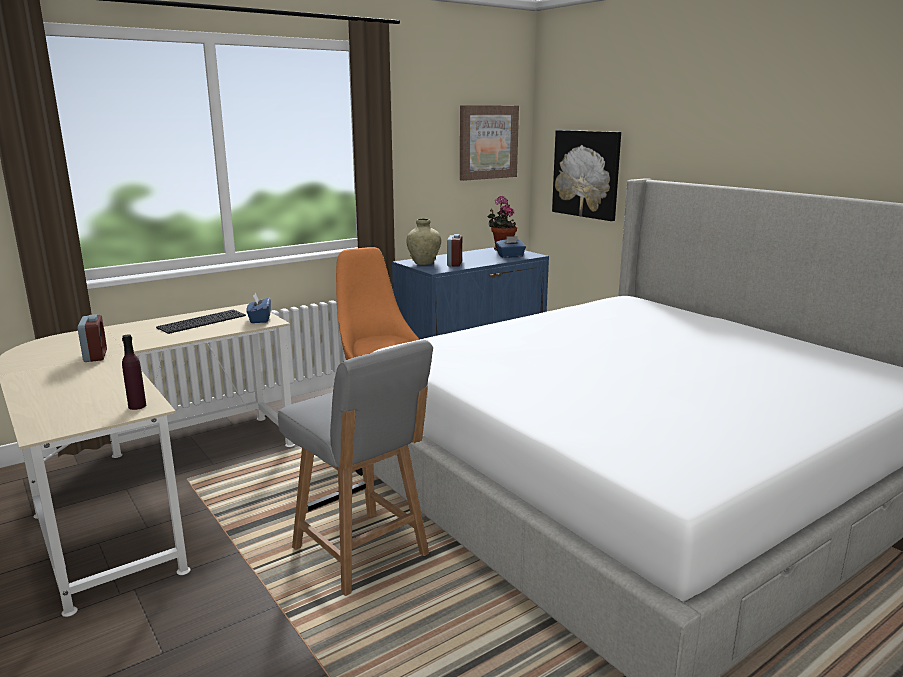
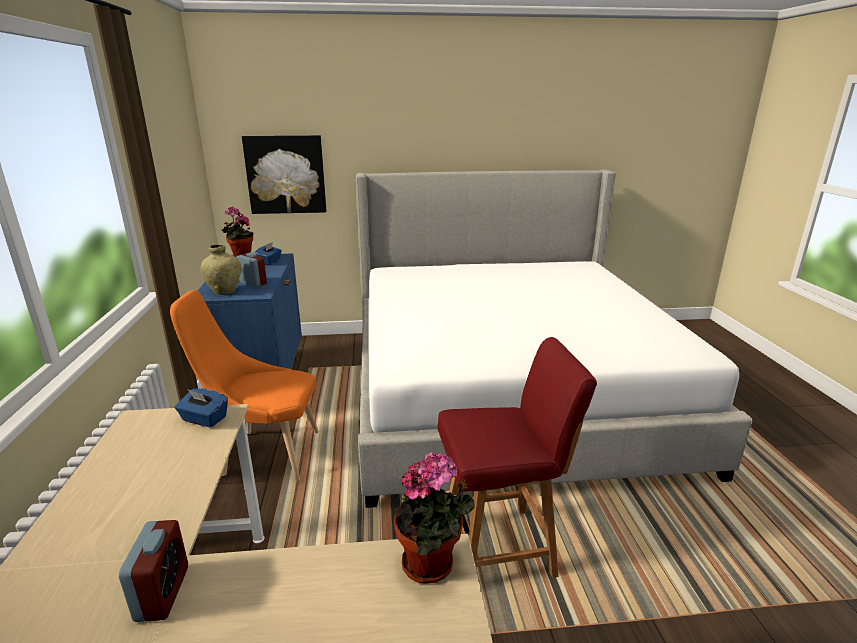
camera: 60 degrees left, 5 degrees up
(95, 356) = (162, 593): alarm clock -> alarm clock turned 75 degrees clockwise
(137, 406) = (432, 565): purple bottle -> potted plant
(202, 321) = (141, 462): keyboard -> none
(362, 553) = (500, 547): grey chair -> red chair
(487, 142) = (186, 153): picture -> none

